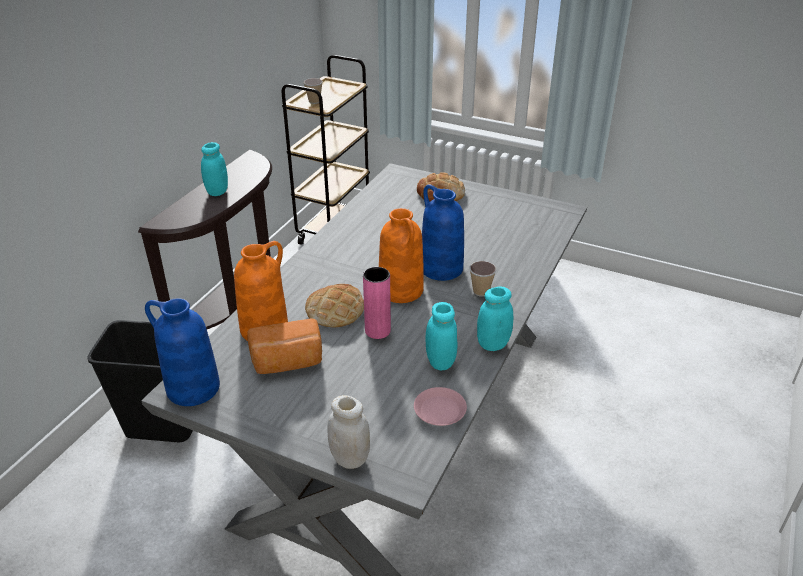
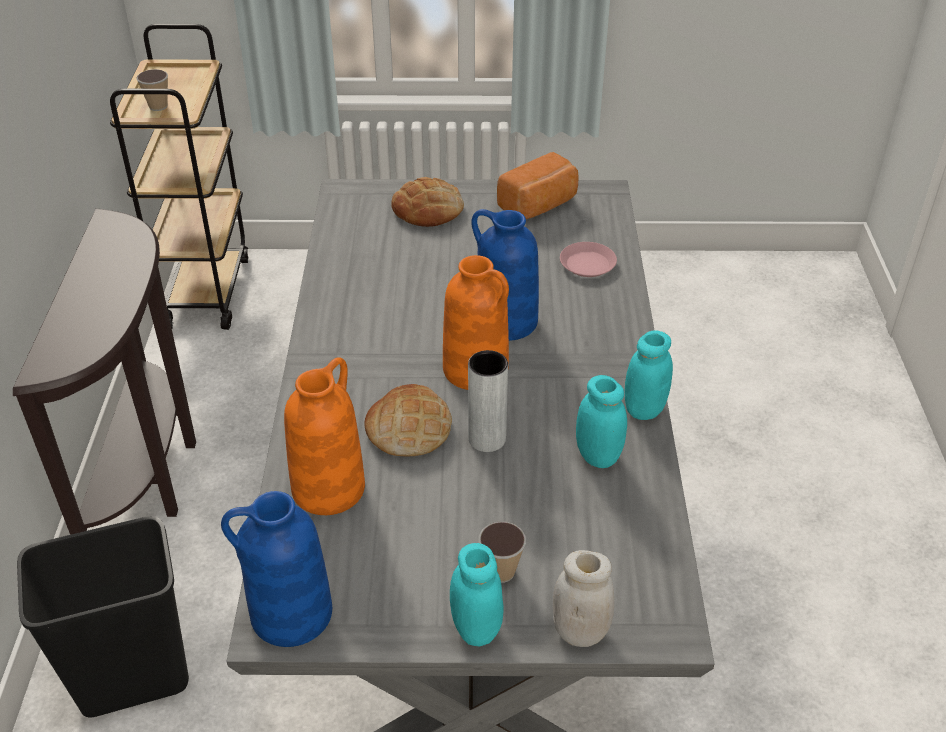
camera: 25 degrees left, 5 degrees up
(217, 191) = (98, 293): turquoise jar -> turquoise jar (476, 628)
(288, 363) = (399, 527): bread -> bread (540, 205)
(377, 331) = (487, 439): pink vase -> grey vase
(439, 410) = (643, 523): pink plate -> pink plate (587, 264)
(481, 291) = (579, 340): cup -> cup (501, 571)

